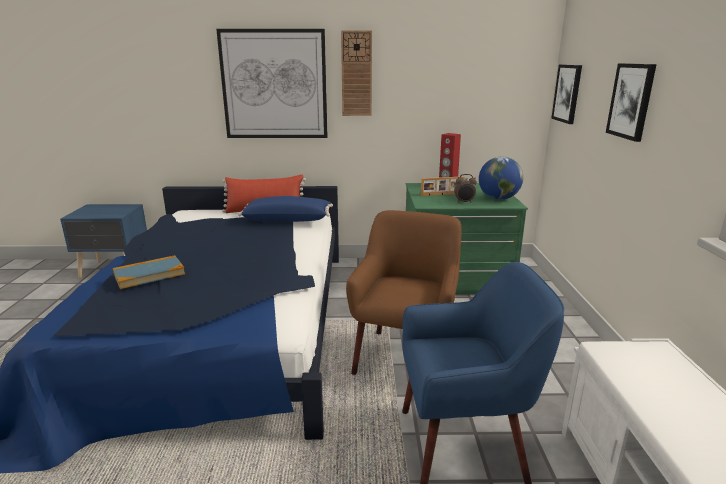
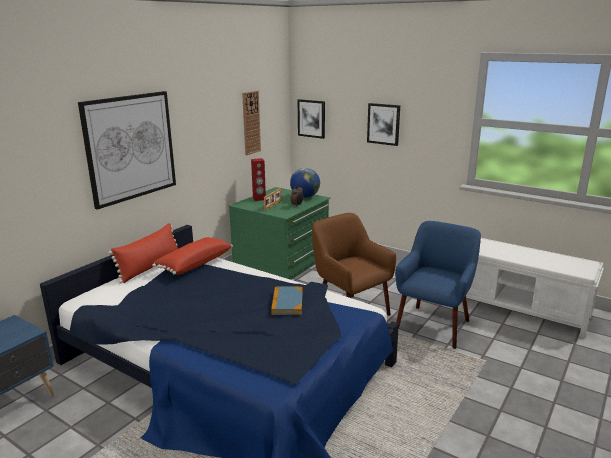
camera: 55 degrees left, 0 degrees up
(149, 274) = (237, 332): book -> book (287, 303)
(287, 220) = (194, 264): blue pillow -> red pillow
(356, 74) = (188, 125): wall clock -> wall clock (251, 123)

